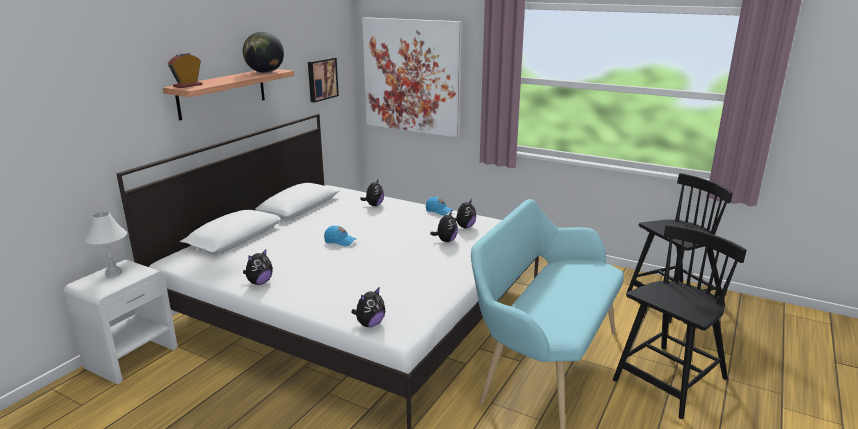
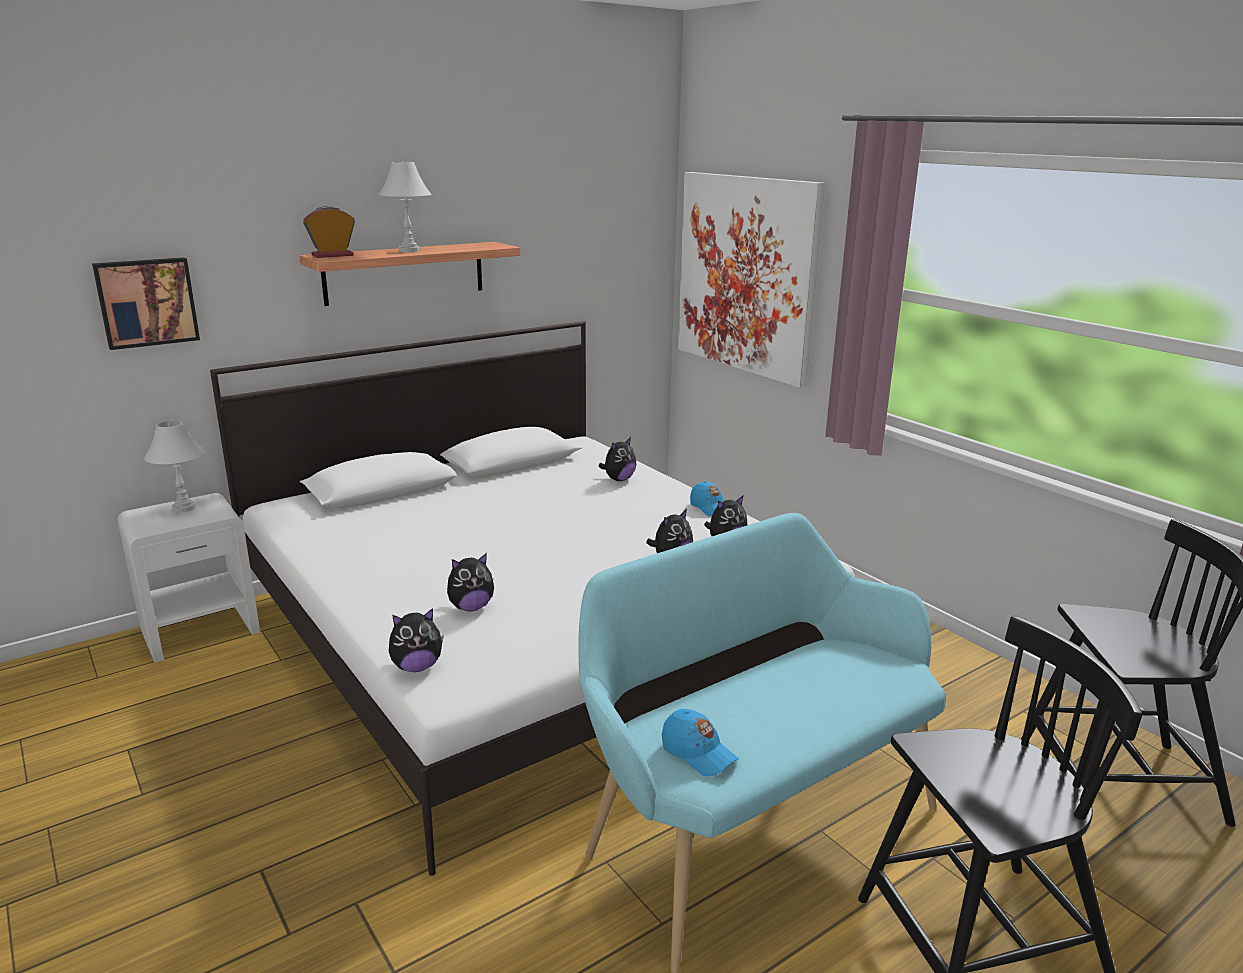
camera: 25 degrees right, 0 degrees up
(230, 78) = (409, 250): none -> white table lamp
(259, 282) = (342, 563): plush toy -> plush toy (471, 607)
(265, 72) = (473, 247): globe -> none
(321, 79) = (599, 267): picture -> picture (147, 302)
(340, 241) = (509, 526): blue cap -> blue cap (698, 753)

